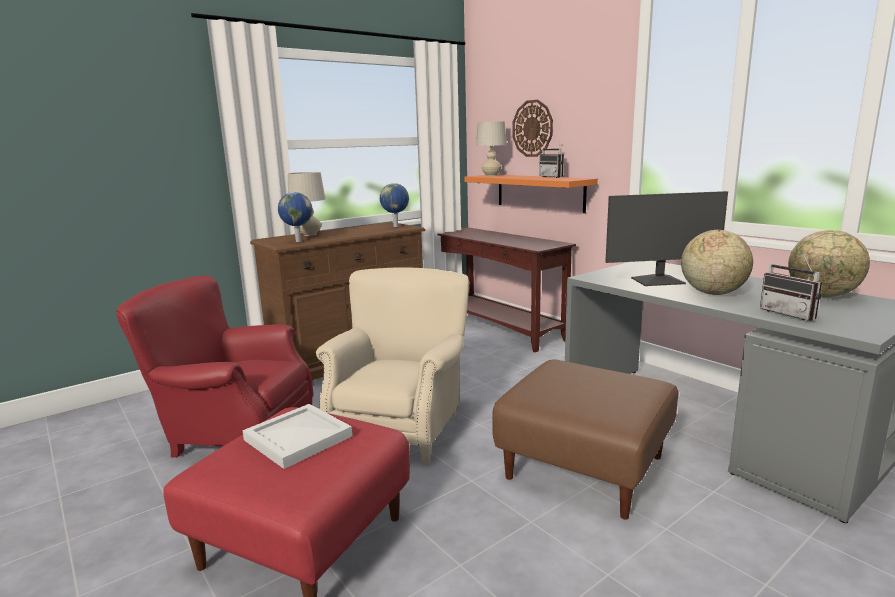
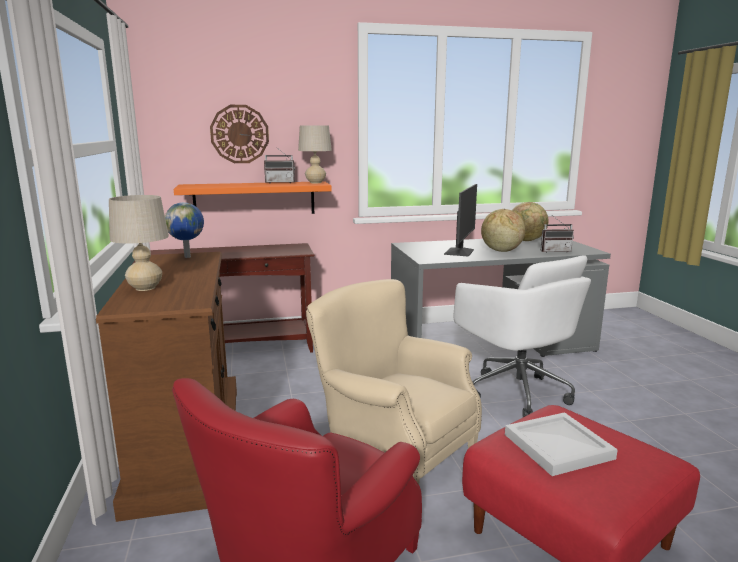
camera: 65 degrees left, 0 degrees up
(297, 241) = (185, 296): globe -> none
(491, 175) = (199, 185): beige table lamp -> beige table lamp (315, 182)
(583, 467) = (514, 392): brown ottoman -> white office chair

